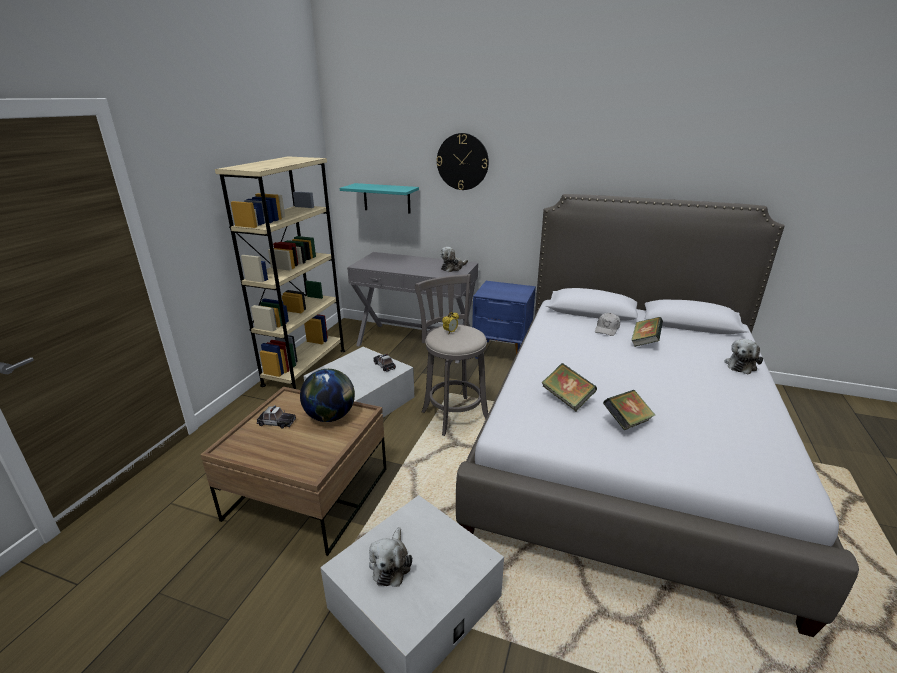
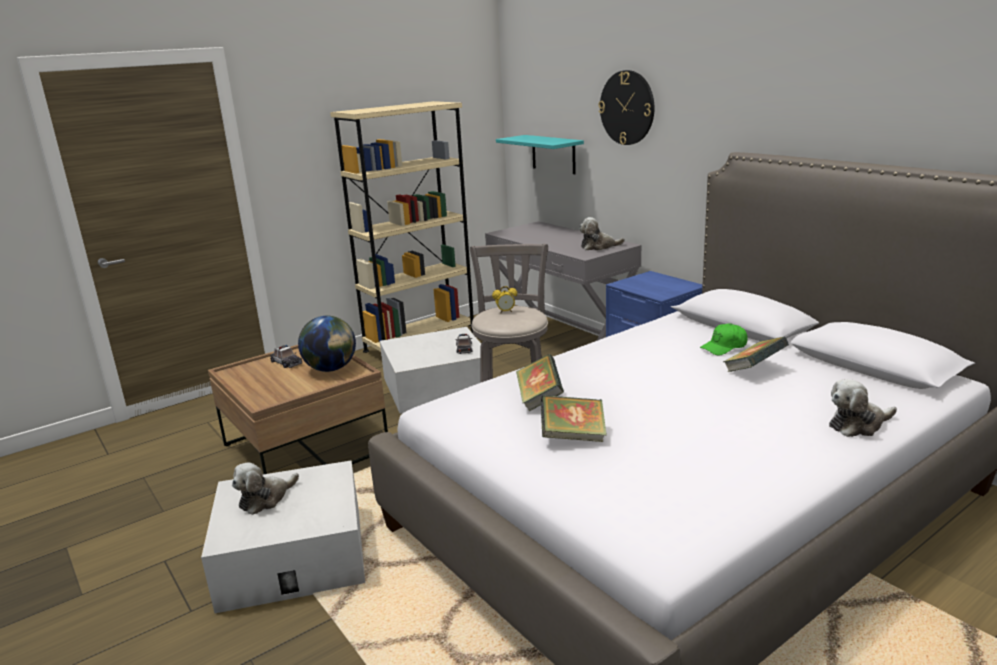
camera: 35 degrees right, 5 degrees down
(607, 329) = (724, 347): white cap -> green cap

